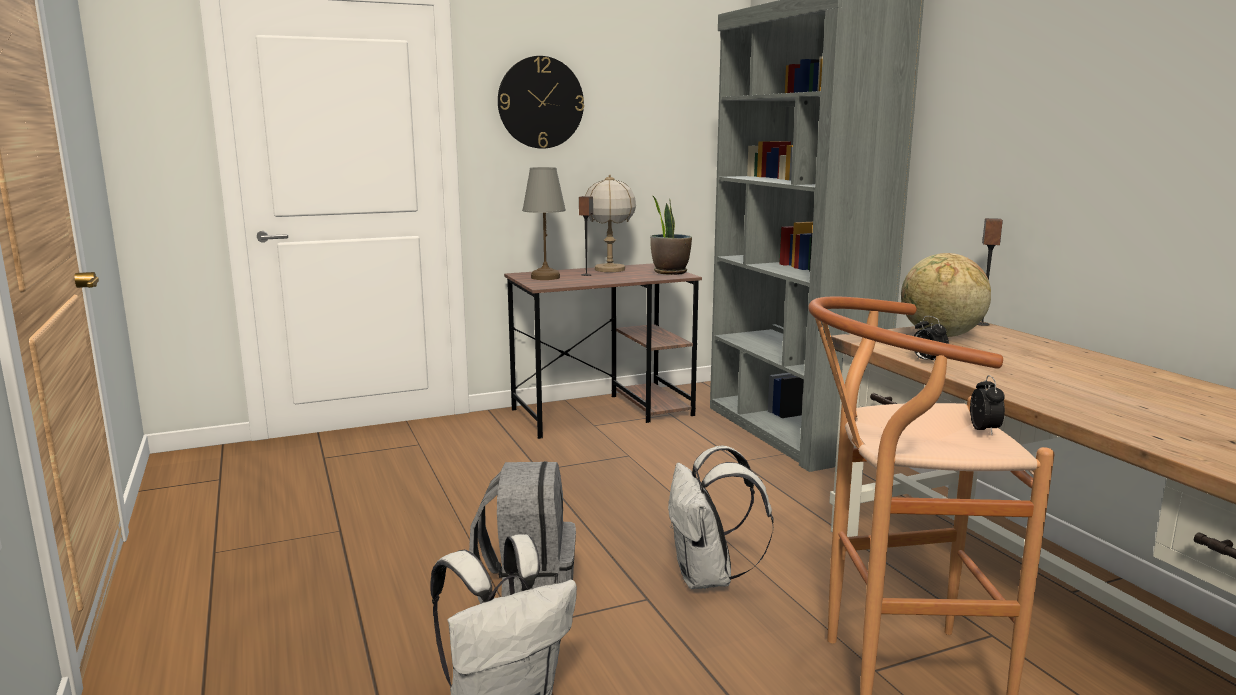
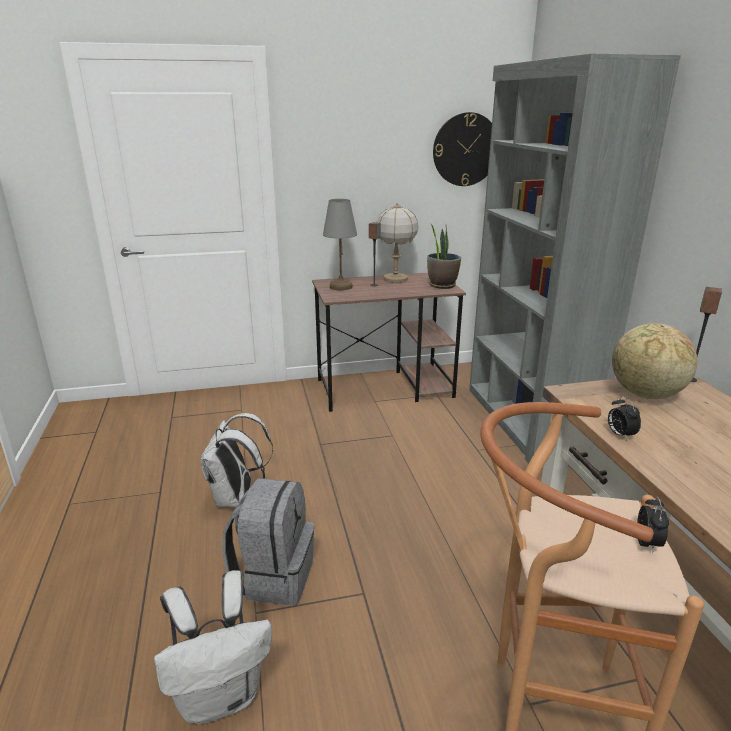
camera: 10 degrees right, 10 degrees up
(540, 102) = (343, 142): wall clock -> wall clock (465, 149)
(708, 578) = (418, 577): white backpack -> white backpack (236, 498)

